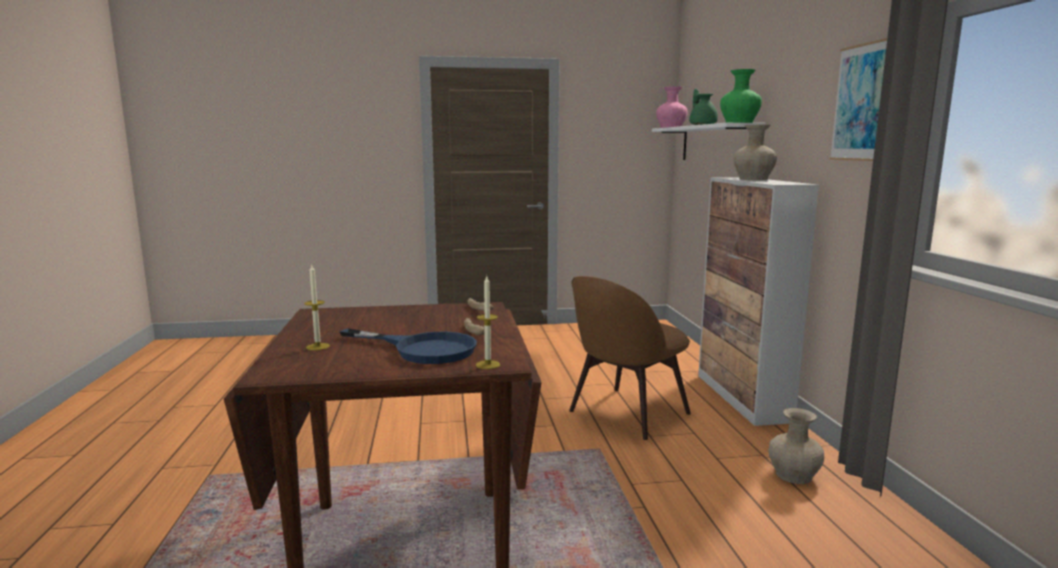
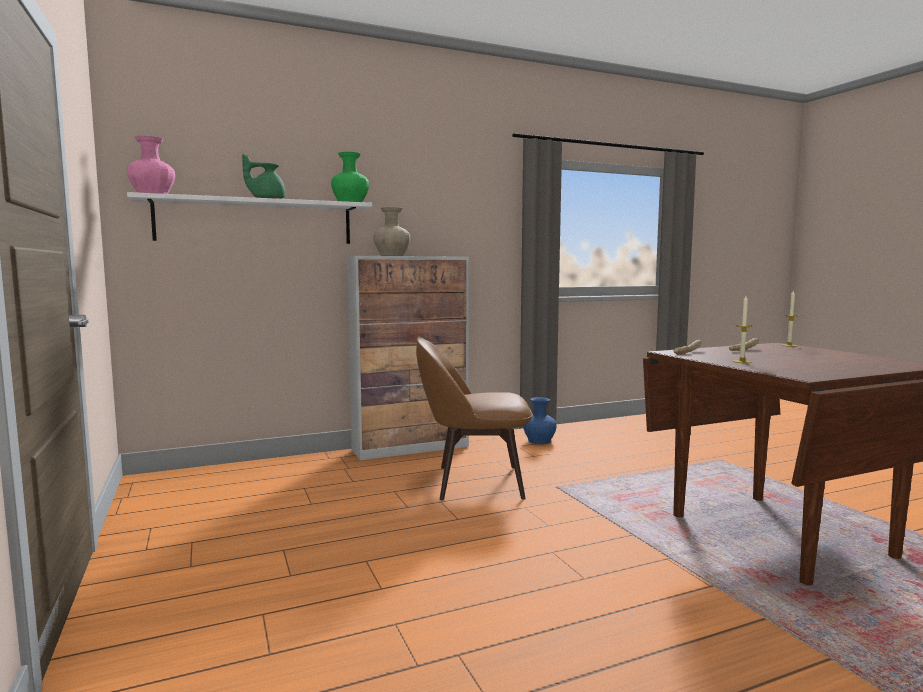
camera: 105 degrees left, 5 degrees down
(318, 347) = (864, 364): candle -> candle (741, 361)
(423, 349) = (800, 352): blue frying pan -> none
(626, 414) = (474, 482): brown chair -> brown chair turned 150 degrees clockwise
(793, 475) = (539, 441): beige vase -> blue vase
(859, 103) = (479, 202): picture -> none

